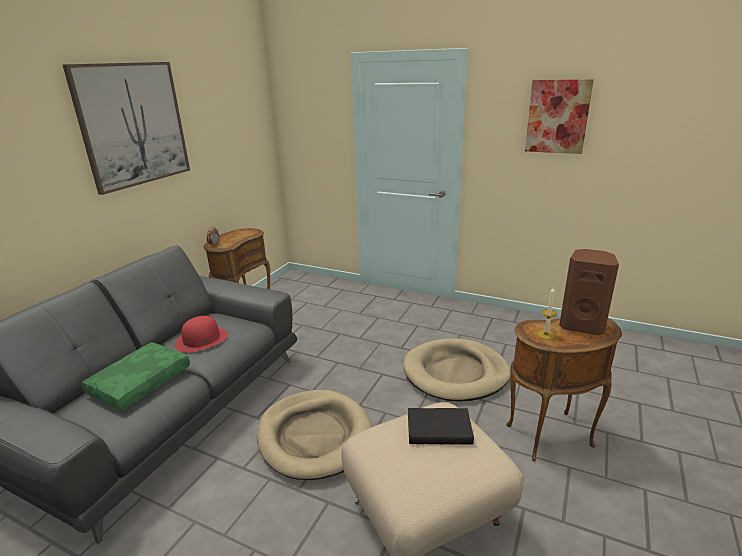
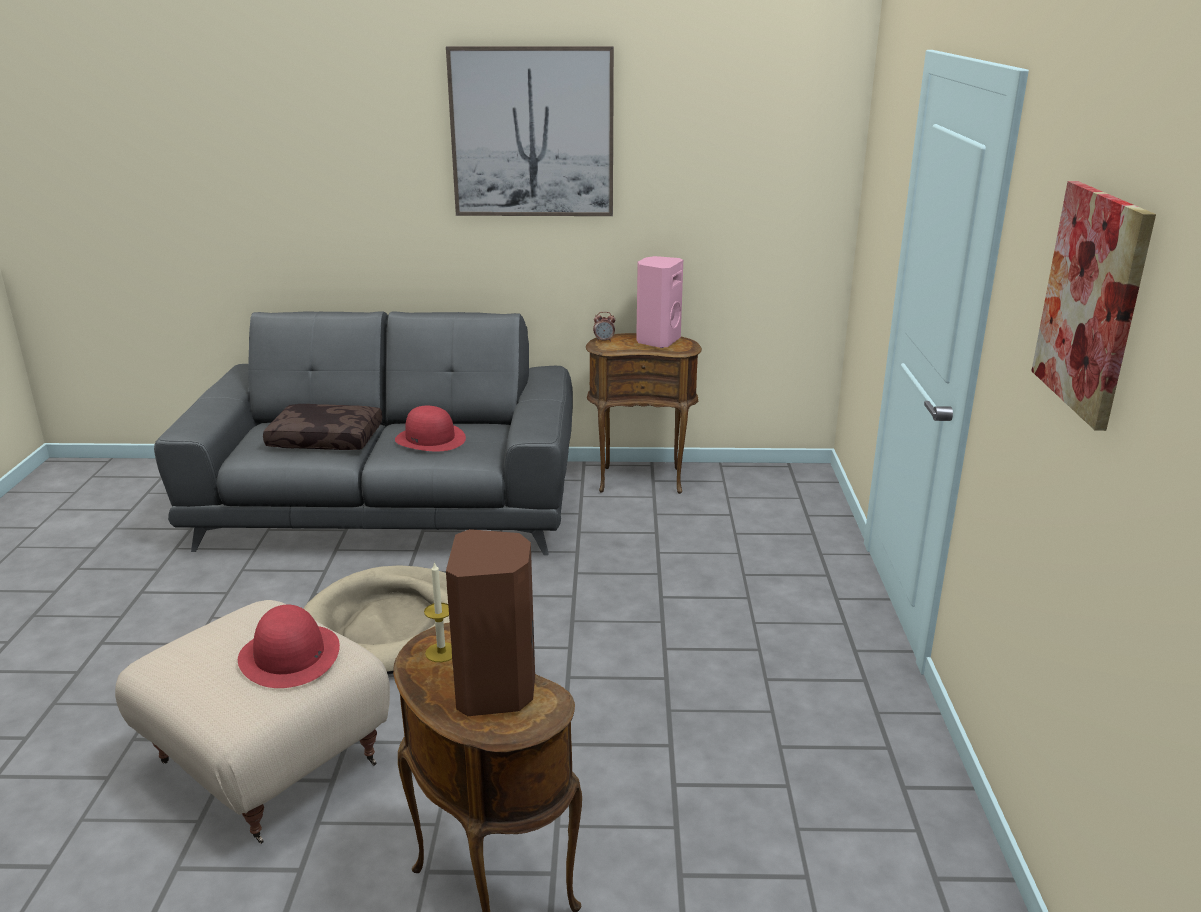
camera: 65 degrees right, 0 degrees up
(140, 382) = (327, 439): green pillow -> brown pillow
(236, 234) = (657, 341): none -> pink speaker
(439, 428) = (290, 655): black book -> red hat
(455, 373) = (625, 731): beige dog bed -> none

